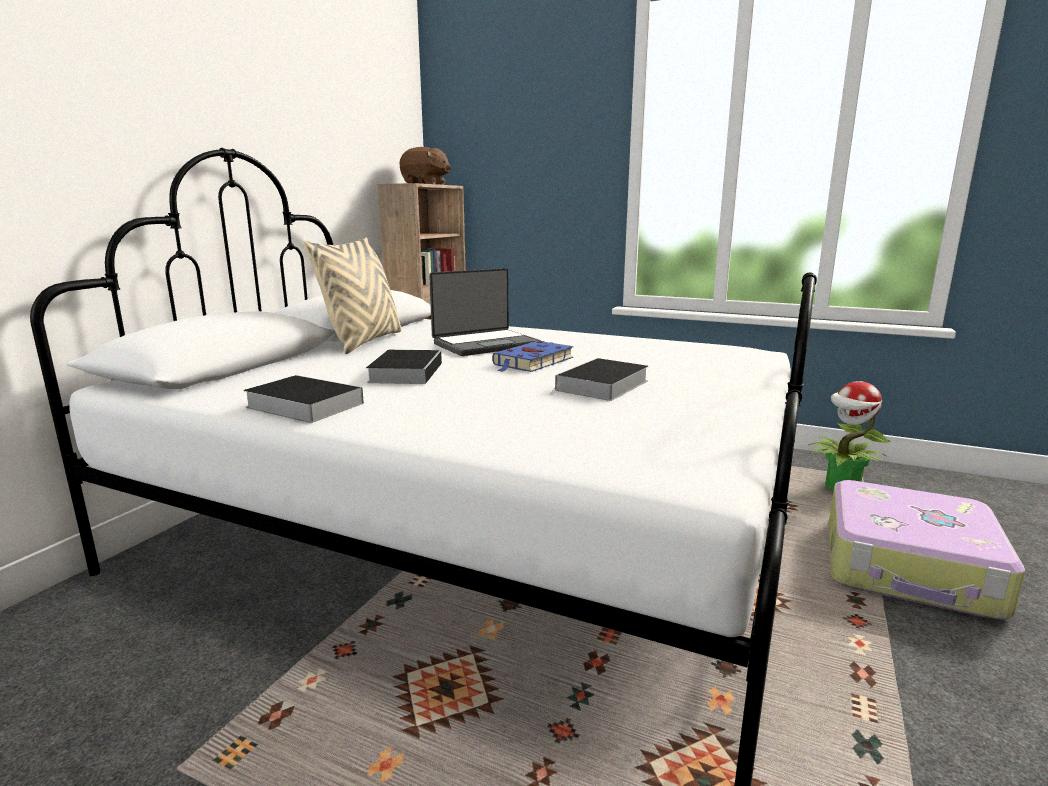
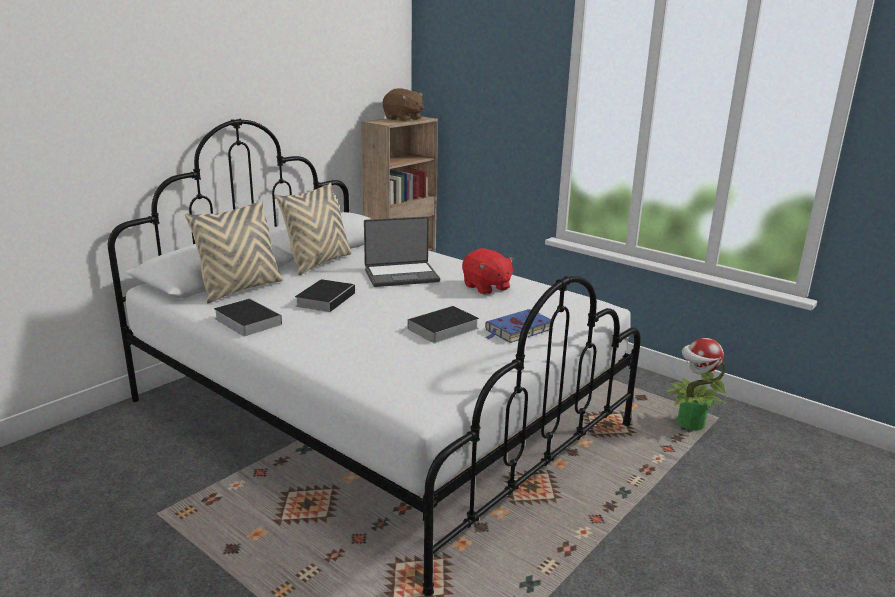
camera: 15 degrees right, 5 degrees up
(267, 374) = (240, 289): none -> beige pillow
(532, 362) = (418, 299): blue book -> blue book (517, 330)
(602, 346) = (486, 287): none -> red plush toy
(910, 568) = (678, 493): suitcase -> none

